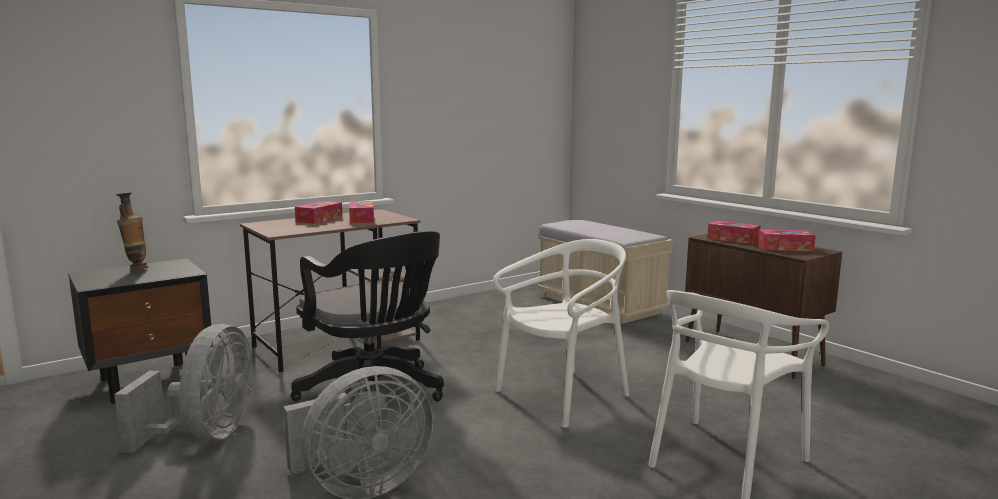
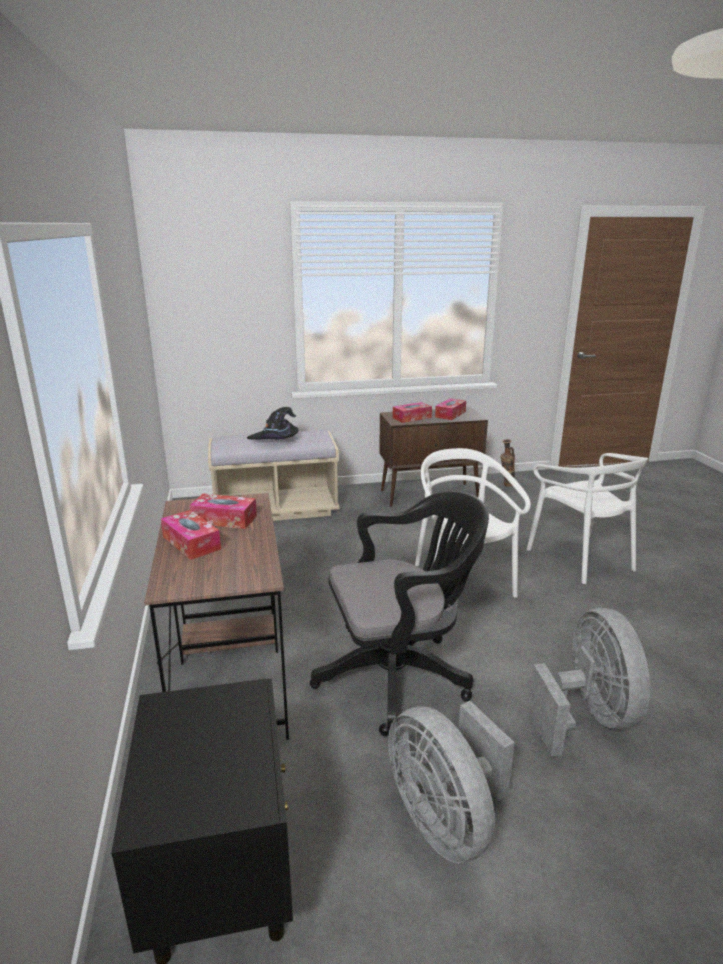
camera: 65 degrees left, 10 degrees up
(136, 269) = (175, 752): vase -> vase (506, 485)
(206, 435) = (445, 821): grey fan -> grey fan turned 150 degrees counterclockwise
(601, 228) = (275, 440): none -> black hat

